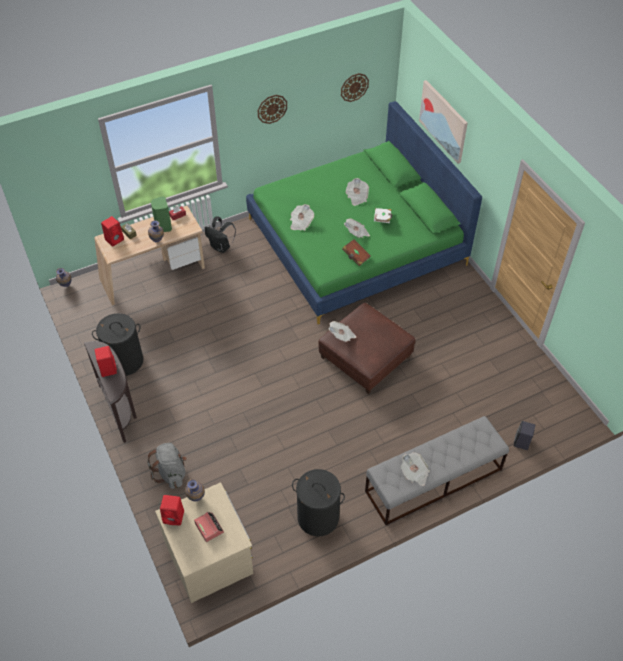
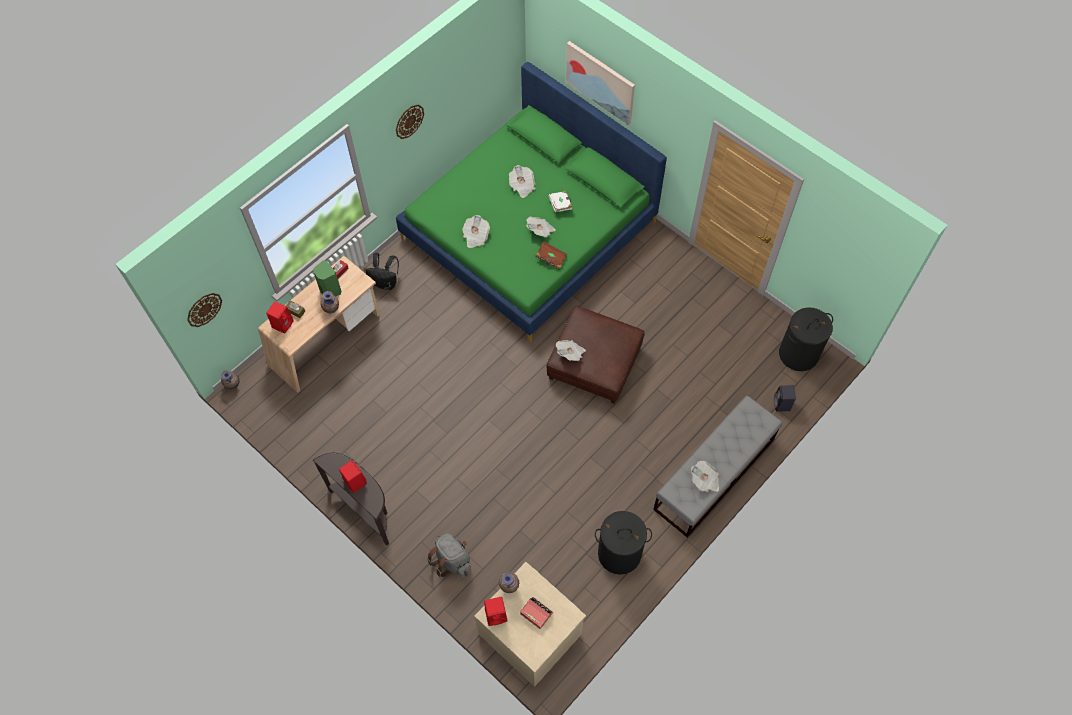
camera: 20 degrees left, 10 degrees up
(125, 361) = (343, 453): black laundry basket -> black laundry basket (798, 354)
(354, 87) = (485, 64): wall clock -> wall clock (204, 309)

